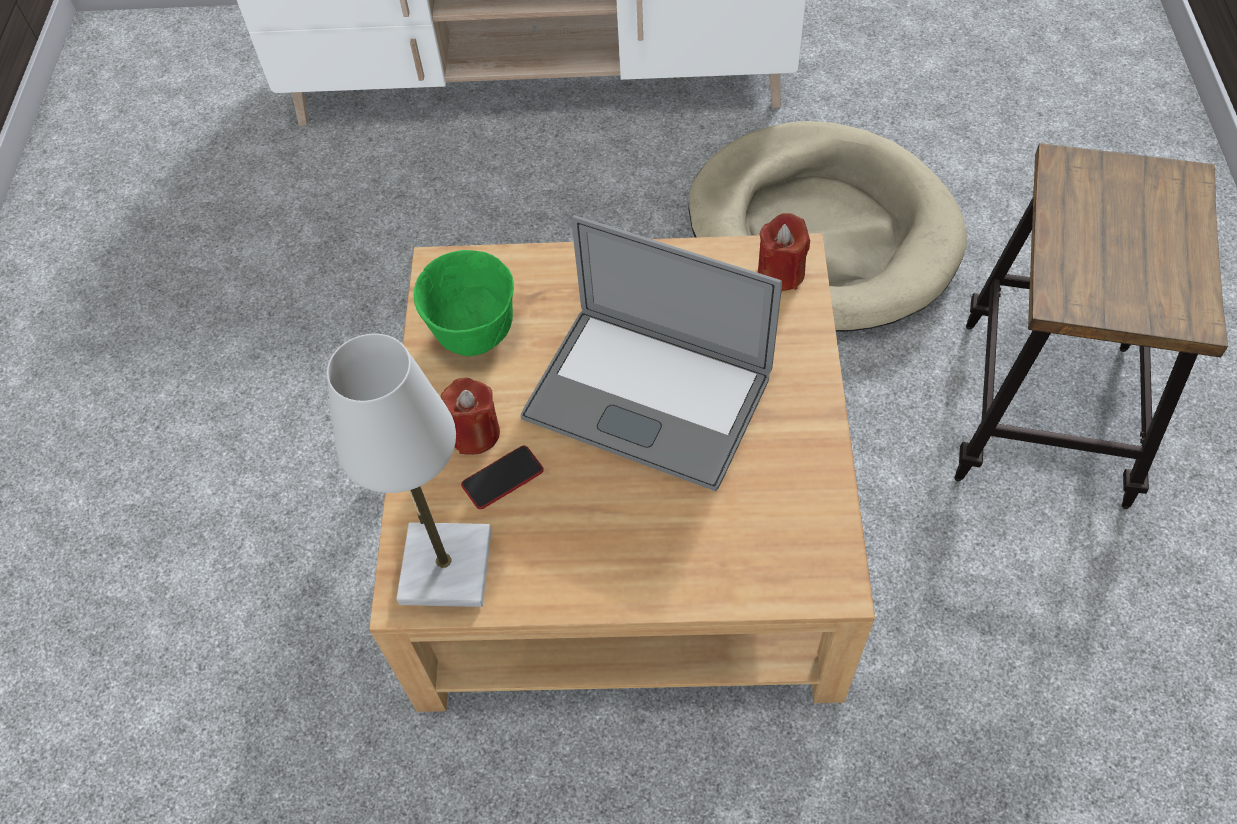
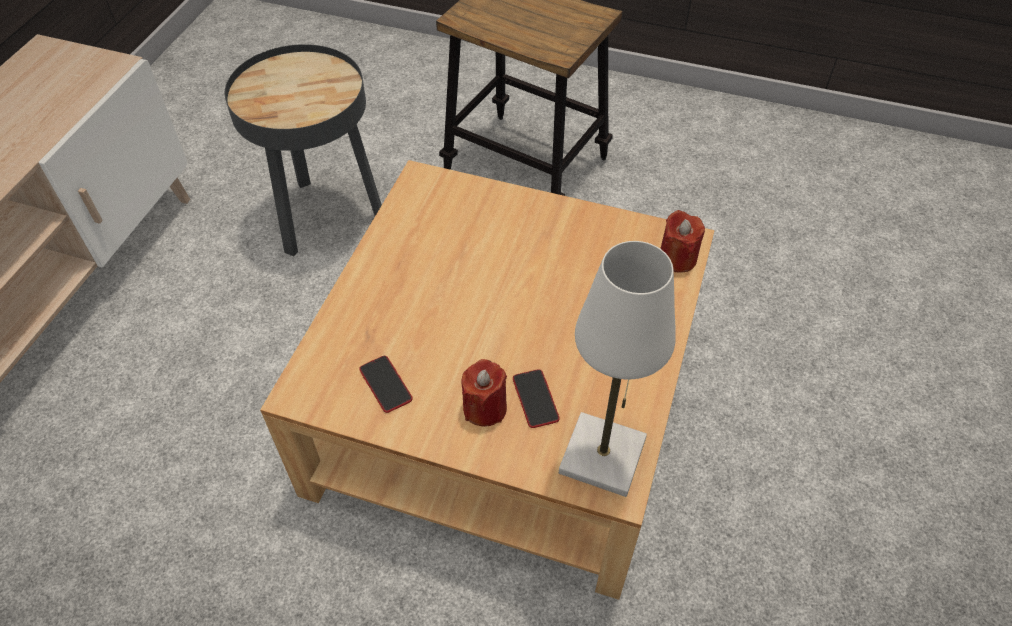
camera: 75 degrees left, 5 degrees down
(476, 334) = (385, 384): green bowl -> phone
(647, 396) = (501, 291): laptop -> none
(780, 273) = (431, 190): red candle -> red candle (677, 258)
(822, 233) = (324, 217): beige dog bed -> black side table

